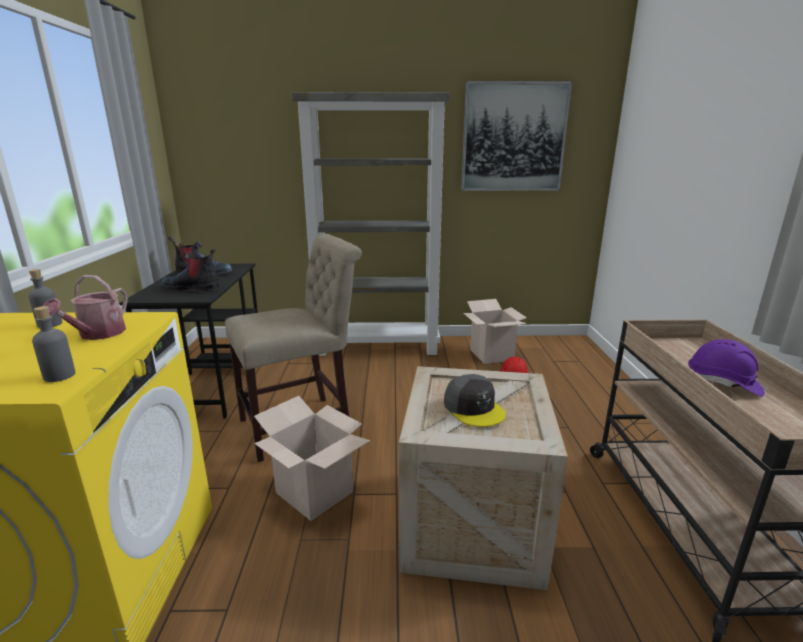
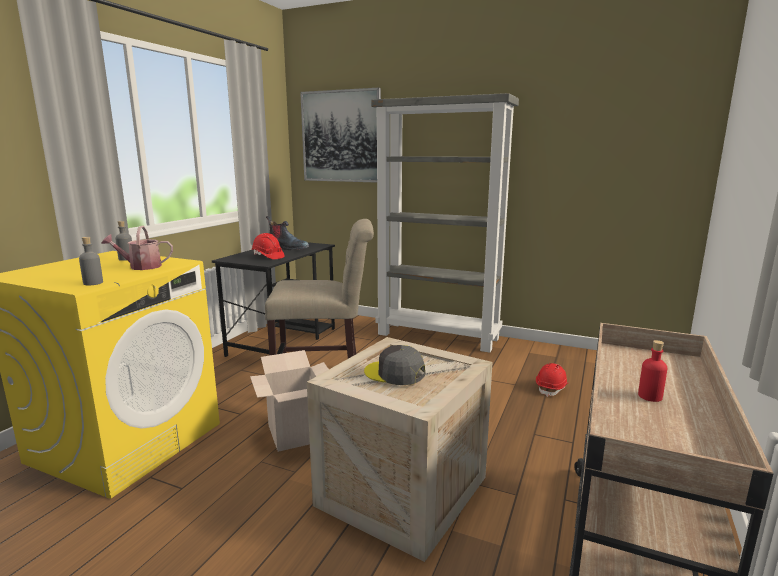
camera: 25 degrees right, 5 degrees down
(97, 334) = (141, 267): watering can -> watering can turned 45 degrees clockwise
(192, 288) = (268, 256): boot -> red hard hat
(474, 408) = (394, 373): grey cap -> grey cap turned 120 degrees clockwise
(491, 355) = (547, 362): cardboard box -> none
(513, 138) = (594, 136): picture -> picture (341, 136)
(723, 384) = (650, 396): purple hard hat -> red bottle

